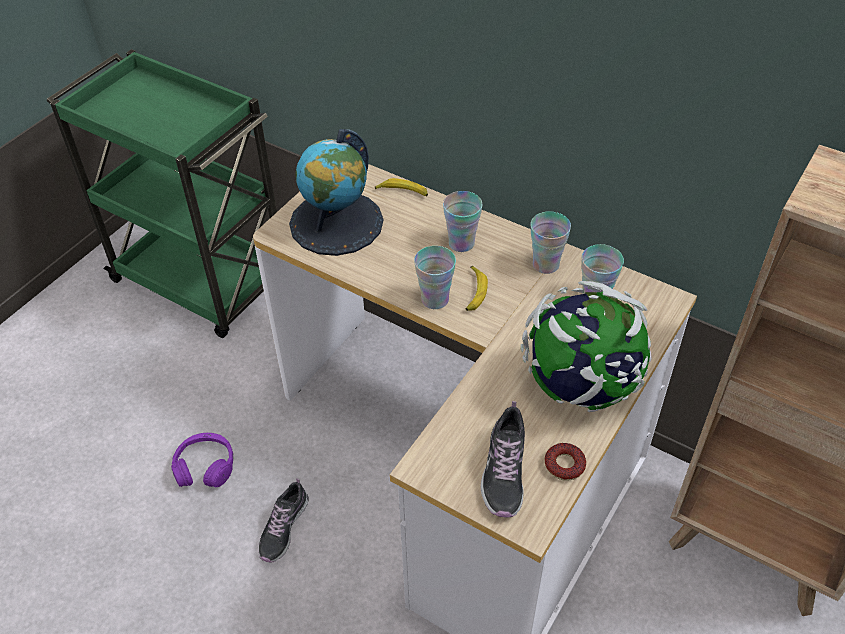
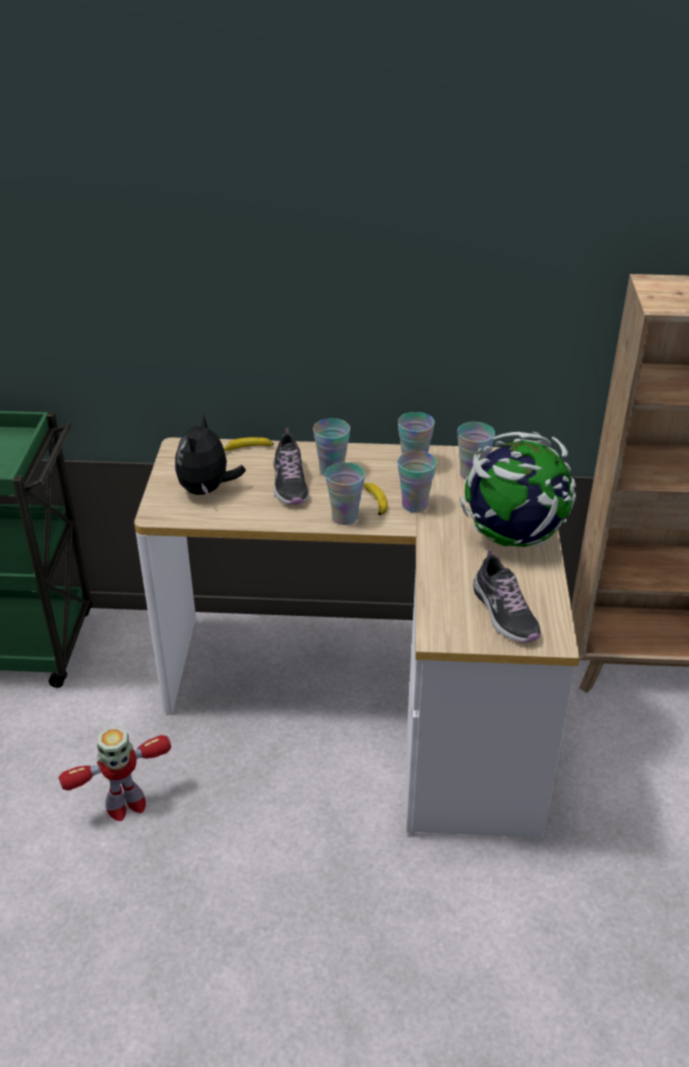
camera: 30 degrees left, 10 degrees down
(205, 466) = (125, 805): purple headphones -> toy robot
(283, 528) = (244, 822): shoe -> shoe (290, 483)
(336, 223) = (207, 490): globe -> plush toy
(511, 311) = (414, 505): none -> cup
(564, 465) = (545, 591): donut -> none

